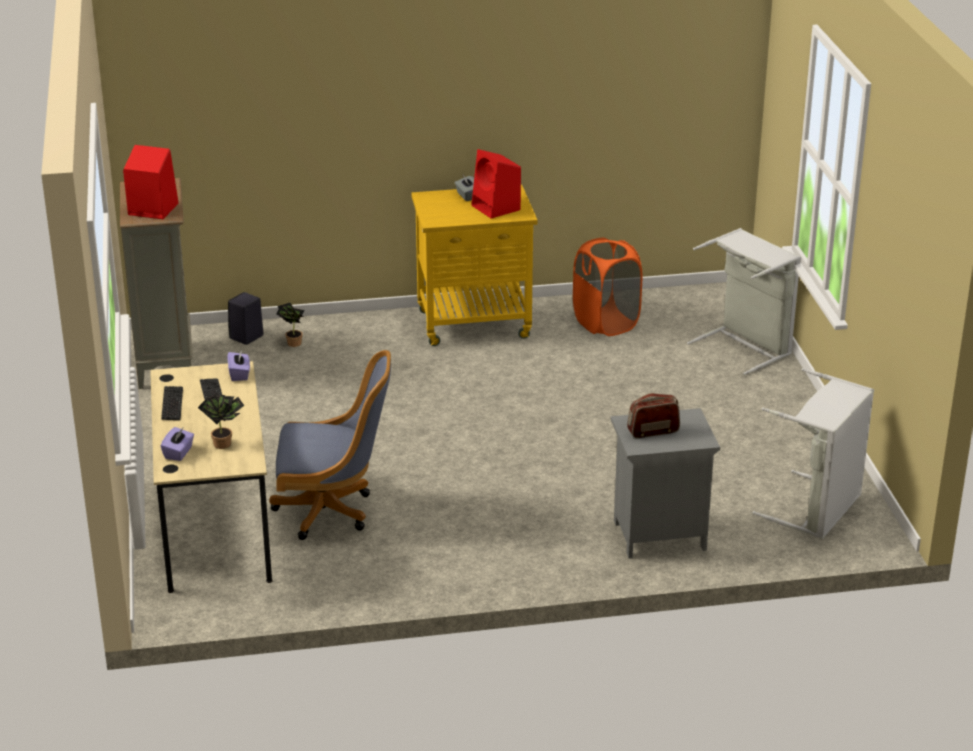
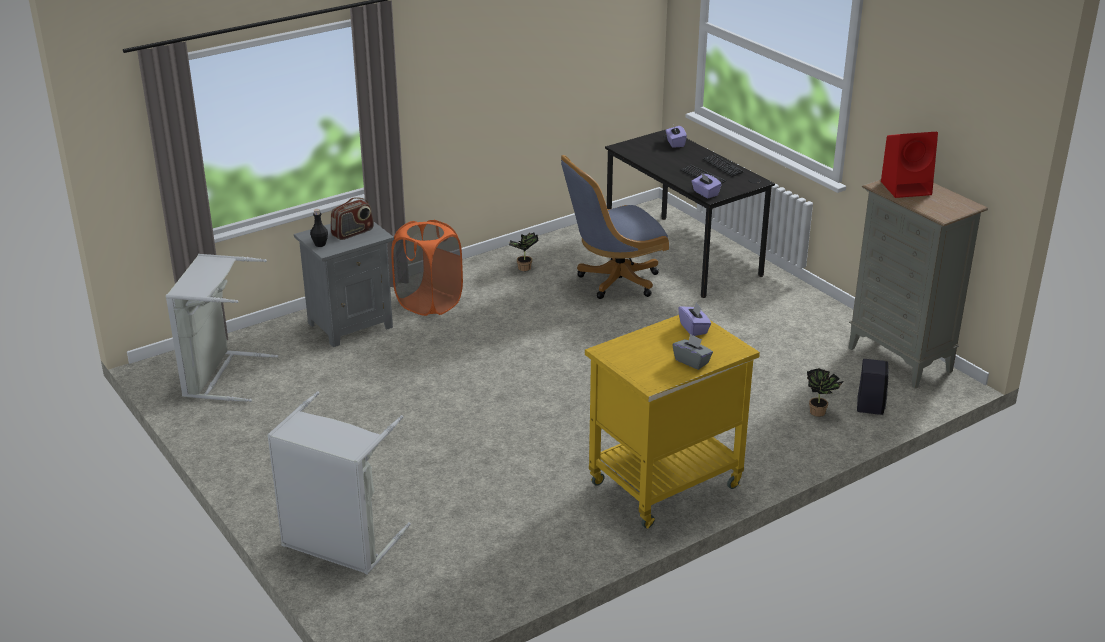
camera: 155 degrees right, 0 degrees up
(215, 527) = (682, 255): beige desk -> black desk
(224, 443) = (654, 154): potted plant -> potted plant (523, 269)
(439, 215) = (694, 328): none -> purple tissue box
(497, 208) = (642, 353): red speaker -> none
(606, 323) = (521, 532): orange laundry basket -> orange laundry basket (429, 303)
(695, 425) = (320, 244): none -> black bottle

